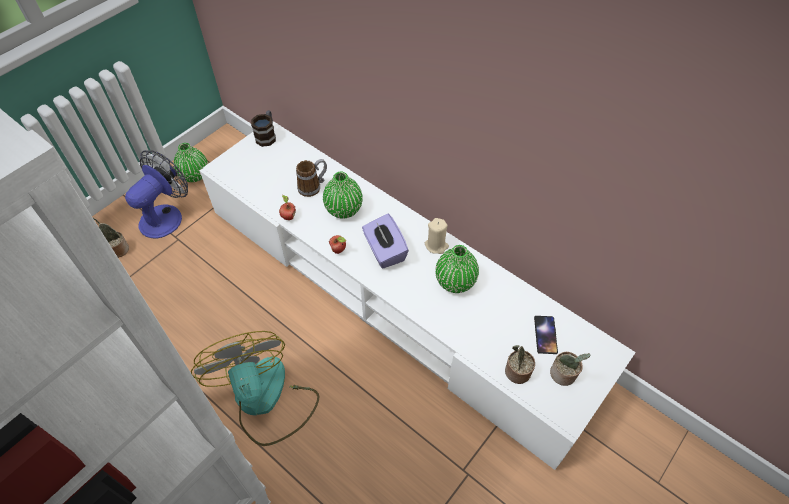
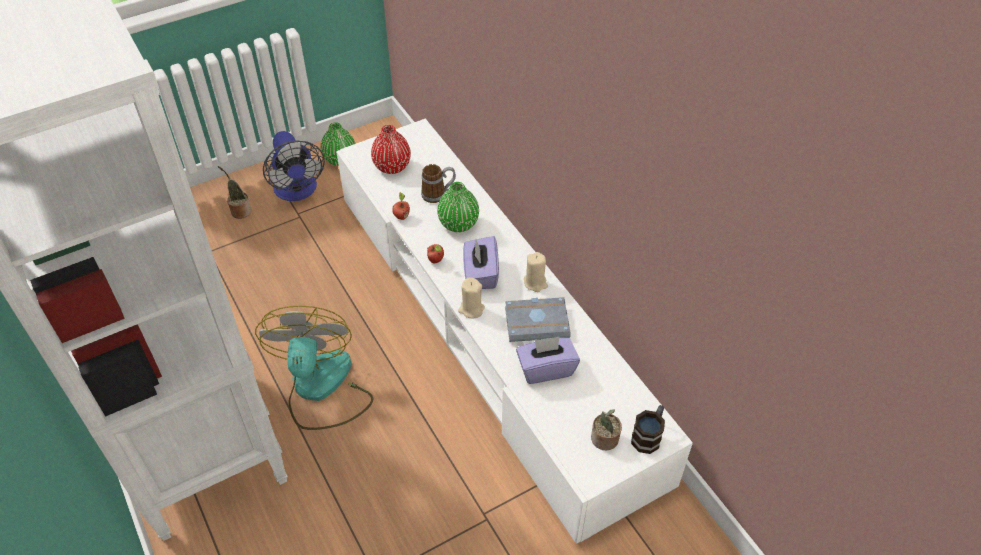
camera: 20 degrees right, 5 degrees down
(166, 215) = (297, 191): fan -> fan turned 105 degrees clockwise
(259, 171) = (392, 166): none -> red vase
(267, 135) = (415, 134): mug -> mug (648, 436)
(391, 287) = (471, 309): none -> beige candle
(455, 281) = (538, 322): green vase -> grey book
(482, 324) = (546, 369): none -> purple tissue box
(516, 372) = (557, 422): potted plant -> none
(545, 335) = (605, 398): phone -> none

